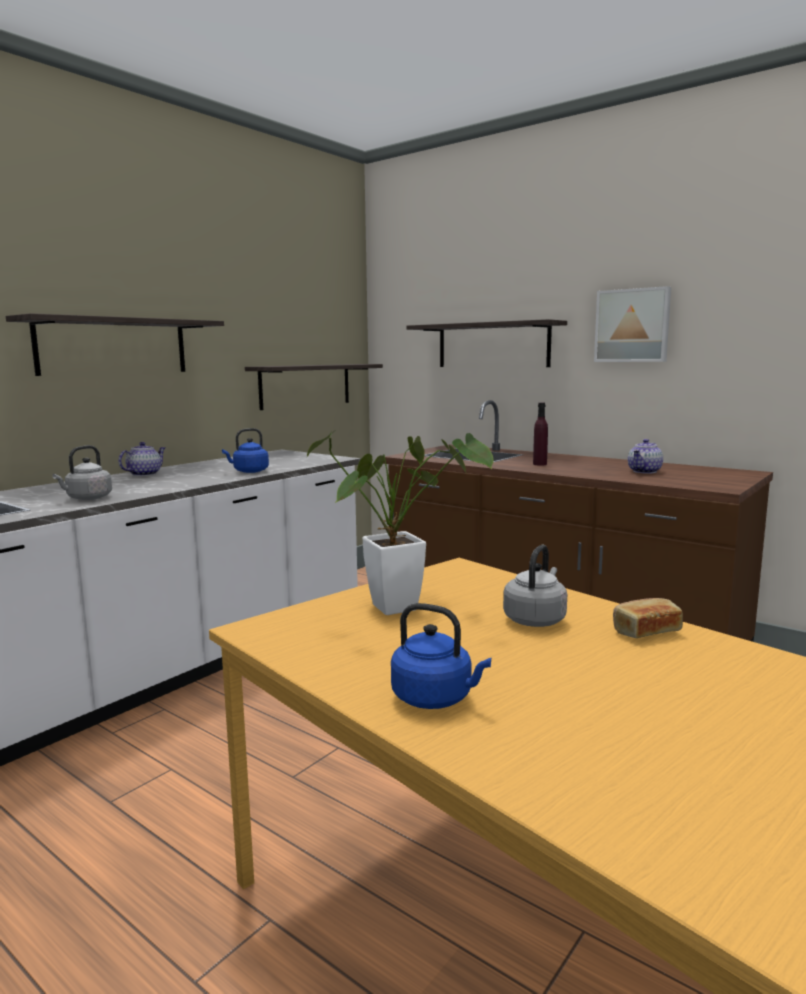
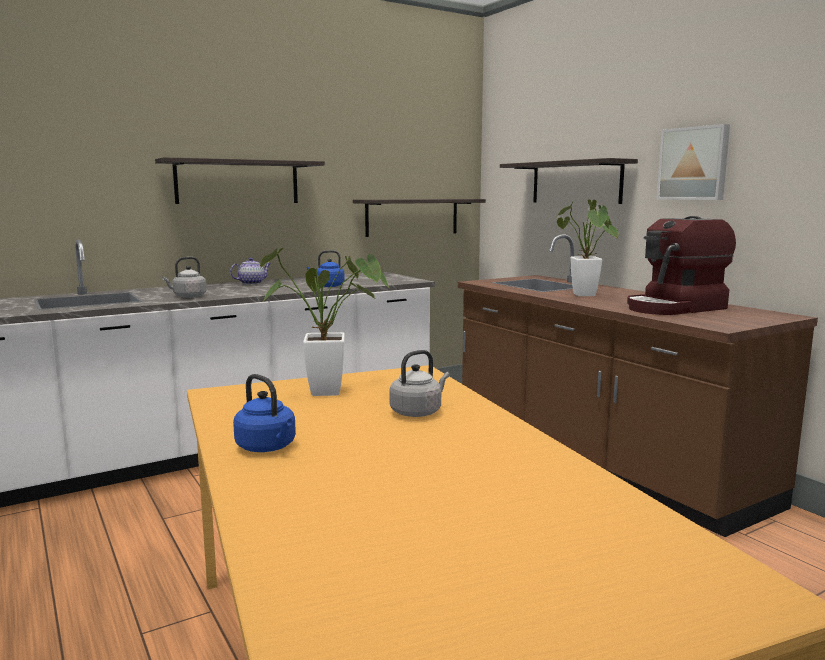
camera: 20 degrees right, 0 degrees up
(539, 464) = (585, 295): purple bottle -> potted plant
(645, 471) = (675, 308): teapot -> coffee machine
(645, 631) = (491, 431): bread -> none

